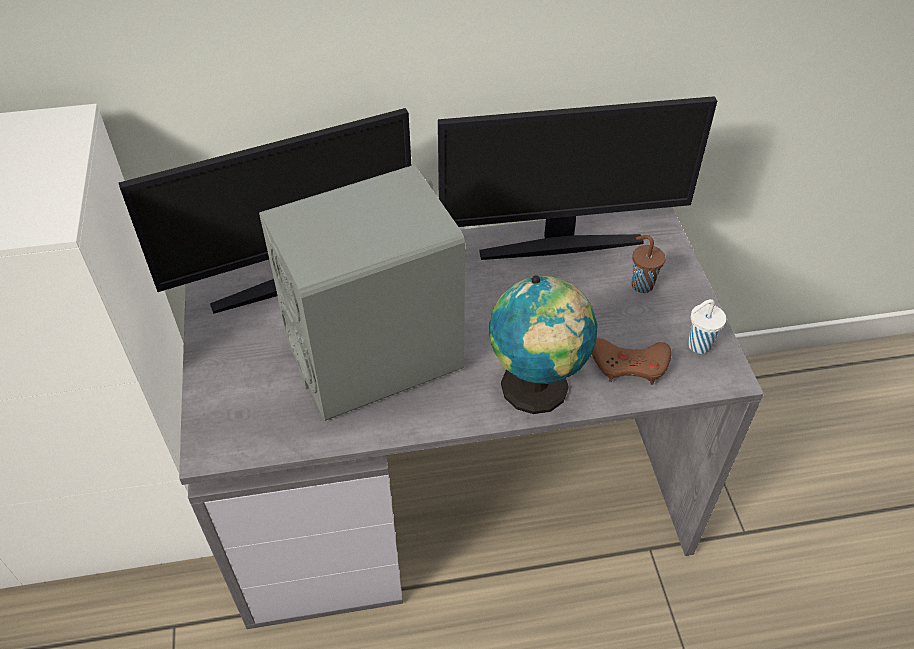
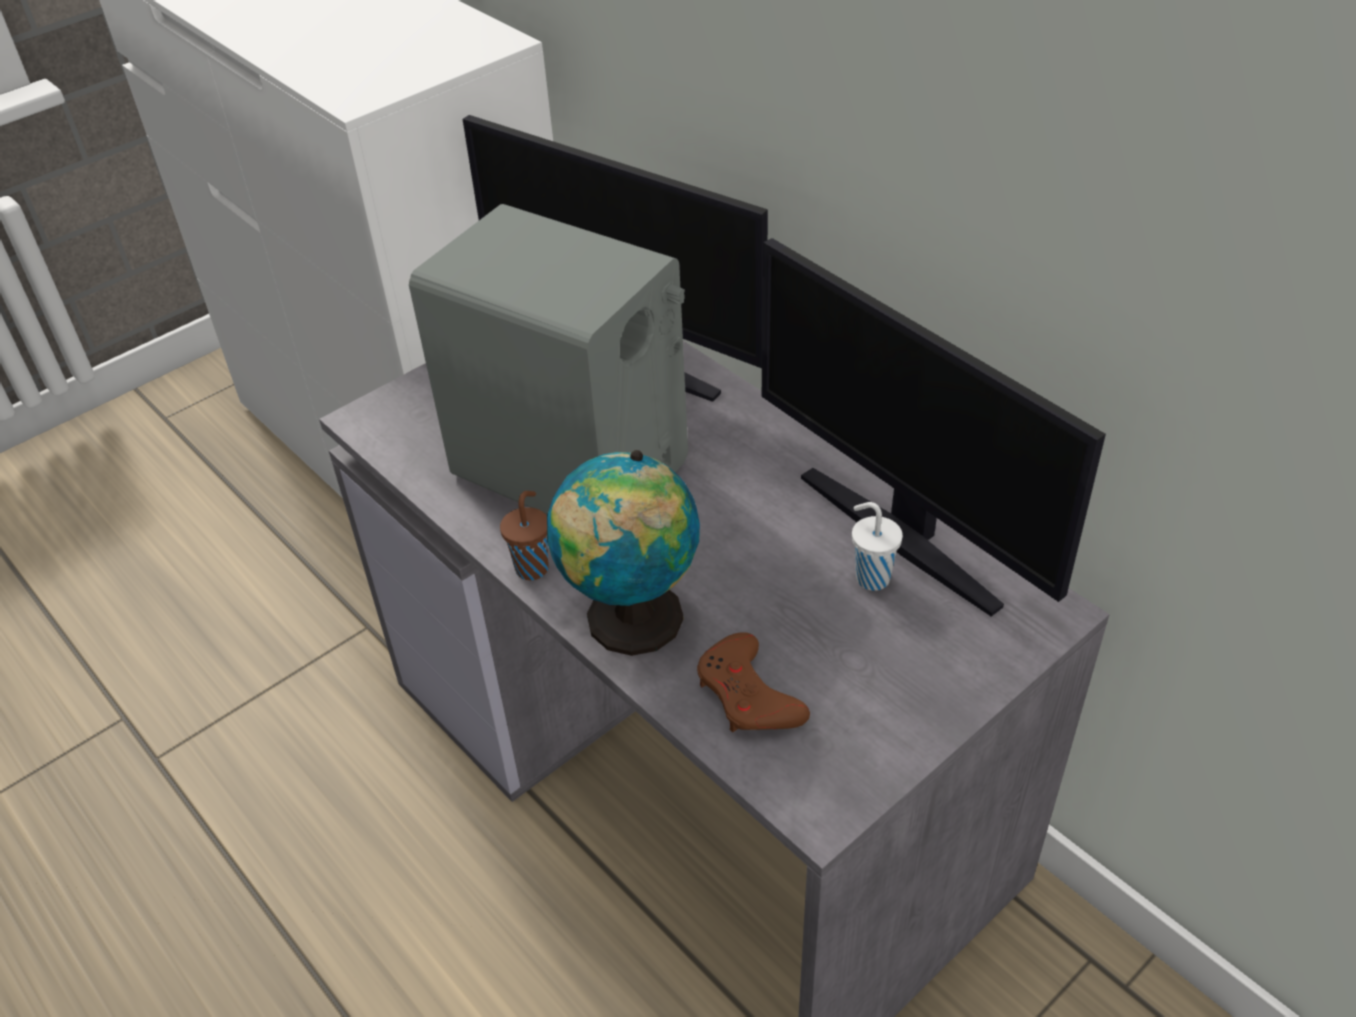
camera: 60 degrees right, 5 degrees down
(641, 284) = (907, 646): brown cup -> brown cup (533, 567)
(697, 345) = (847, 754): white cup -> white cup (870, 577)

